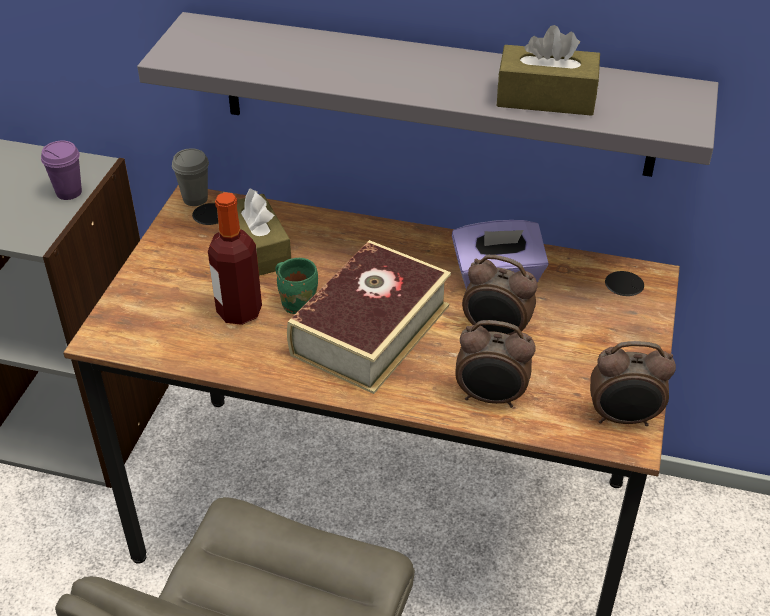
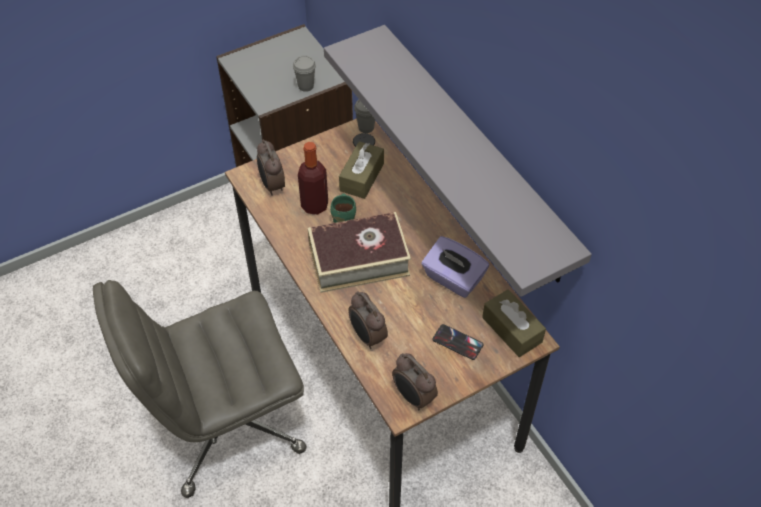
camera: 45 degrees right, 10 degrees up
(69, 192) = (306, 86): purple cup -> grey cup
(496, 332) = (413, 307): alarm clock -> alarm clock (272, 185)
(546, 98) = (482, 198): brown tissue box -> brown tissue box (512, 330)
(587, 332) = (457, 342): none -> phone

